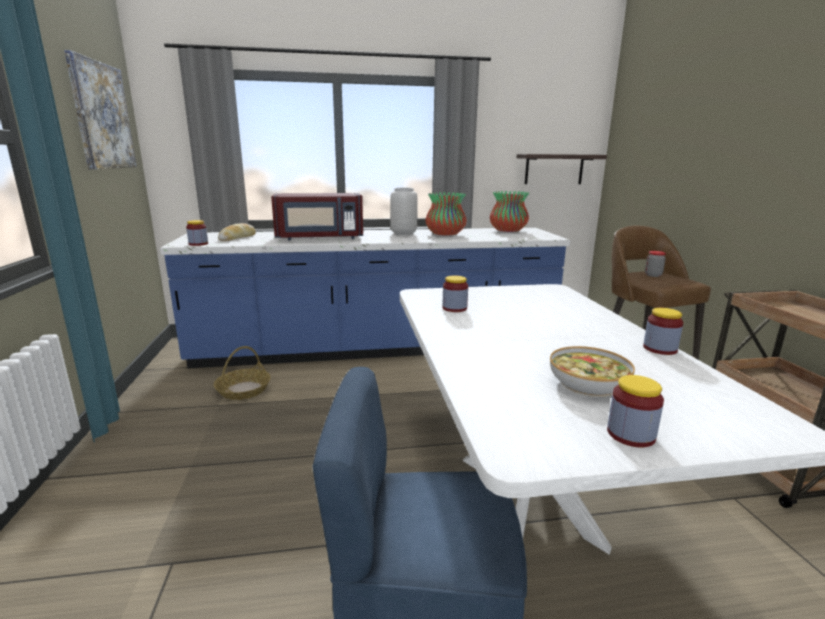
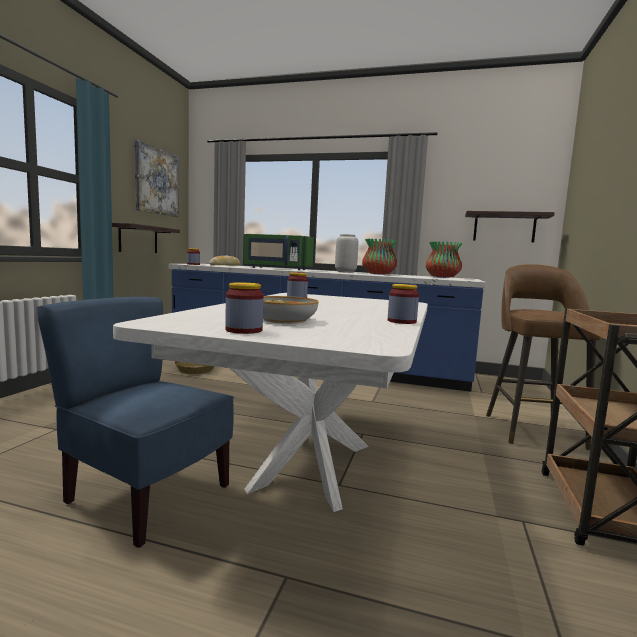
camera: 25 degrees right, 10 degrees down
(100, 215) = (138, 239): none -> shelf
(320, 238) = (277, 268): red microwave -> green microwave
(653, 275) = (543, 310): jar -> none

